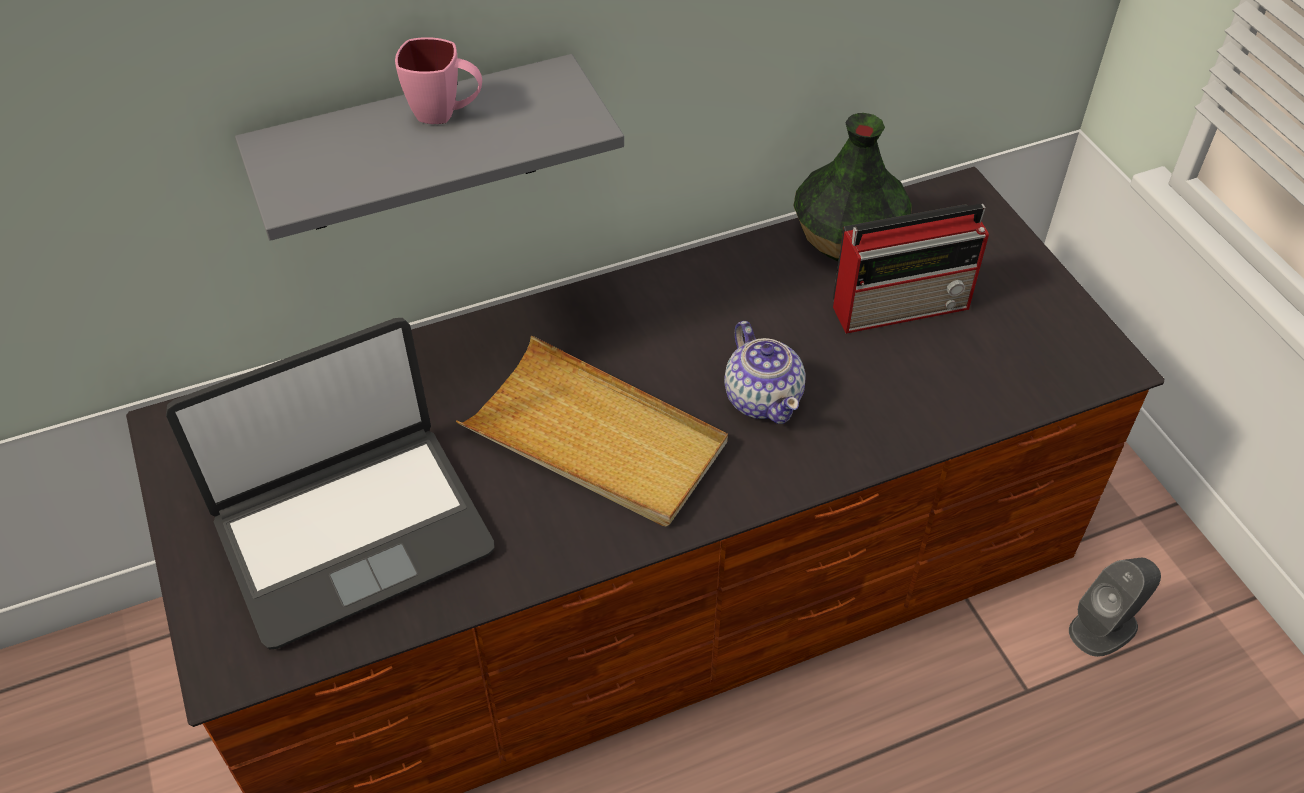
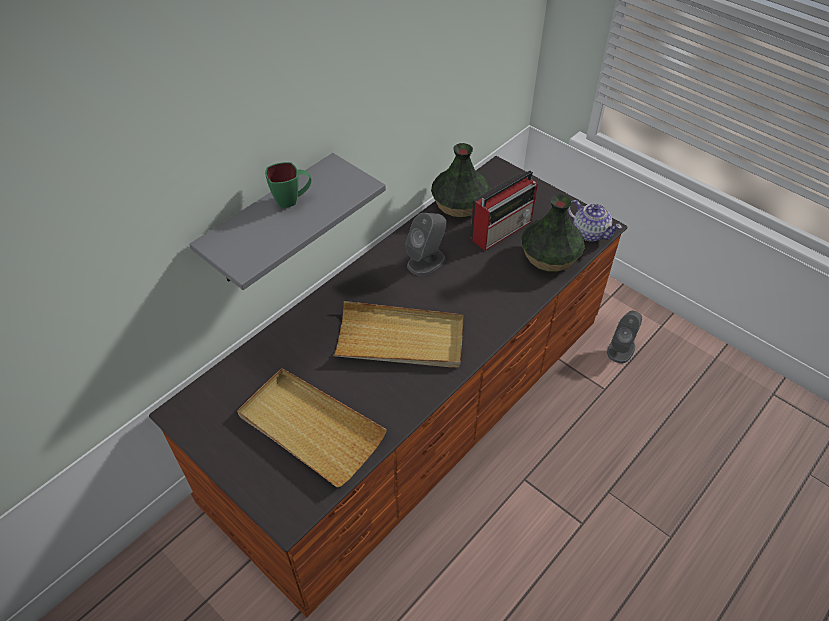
camera: 25 degrees left, 0 degrees up
(352, 532) = (310, 428): laptop -> beige tray
(446, 114) = (292, 200): pink mug -> green mug
(726, 317) = (426, 261): none -> grey speaker
(763, 398) = (465, 293): teapot -> teapot (590, 232)
(965, 387) = (550, 257): none -> vase

